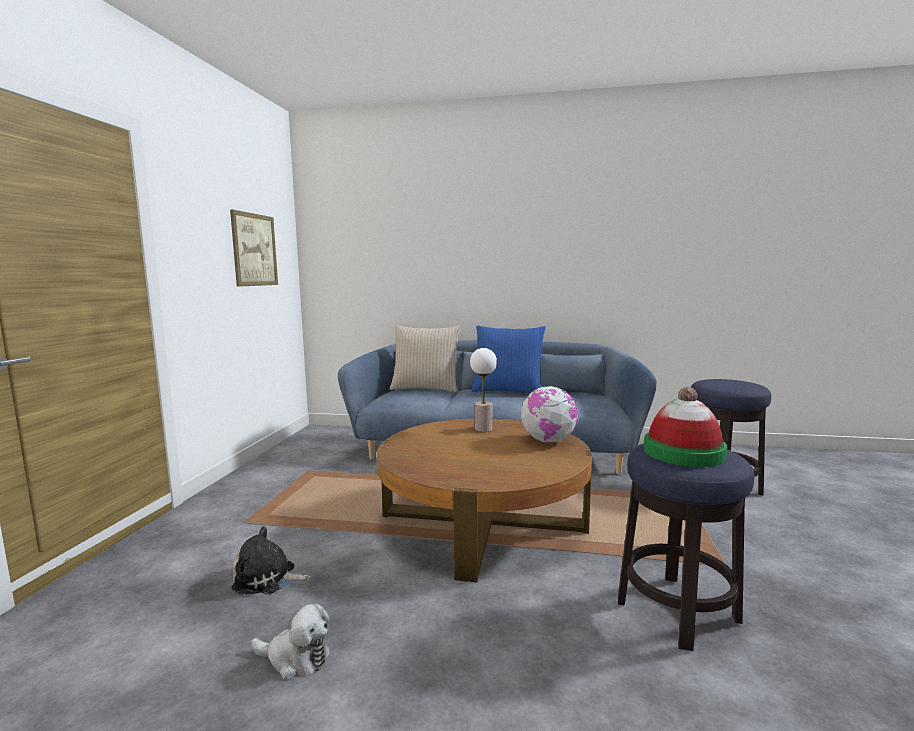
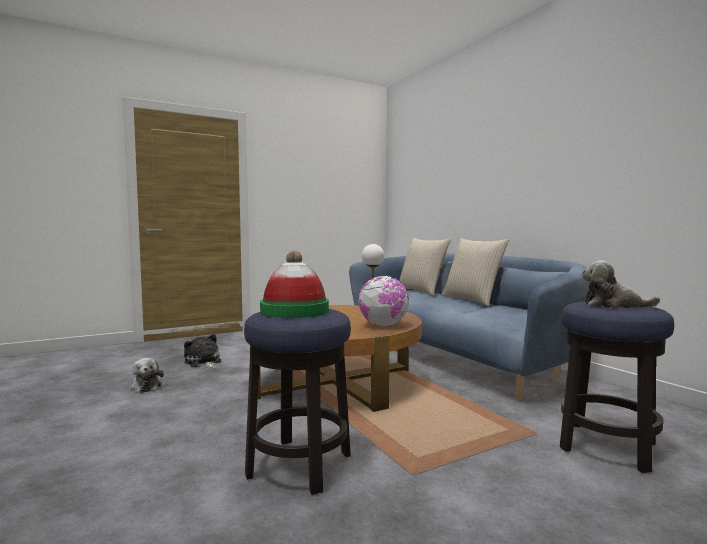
camera: 50 degrees right, 5 degrees down
(254, 250) = (335, 184): picture -> none
(508, 391) = (472, 300): blue pillow -> beige pillow
(729, 384) = (613, 305): none -> plush toy

